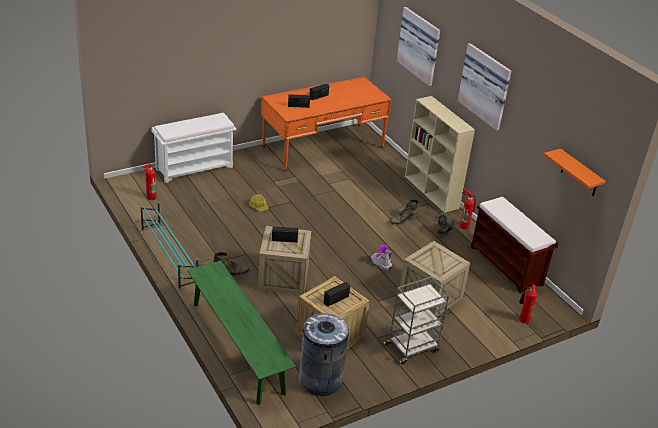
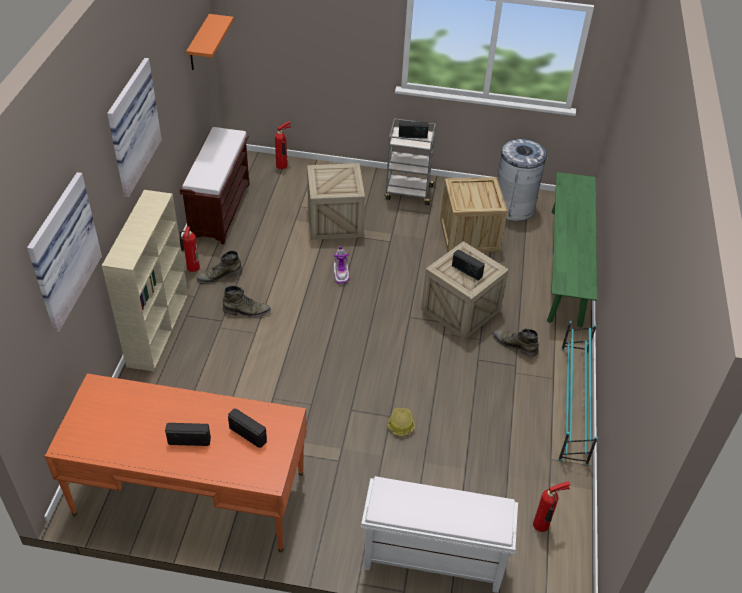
camera: 140 degrees left, 10 degrees up
(336, 299) = (474, 194): radio -> radio (412, 136)

